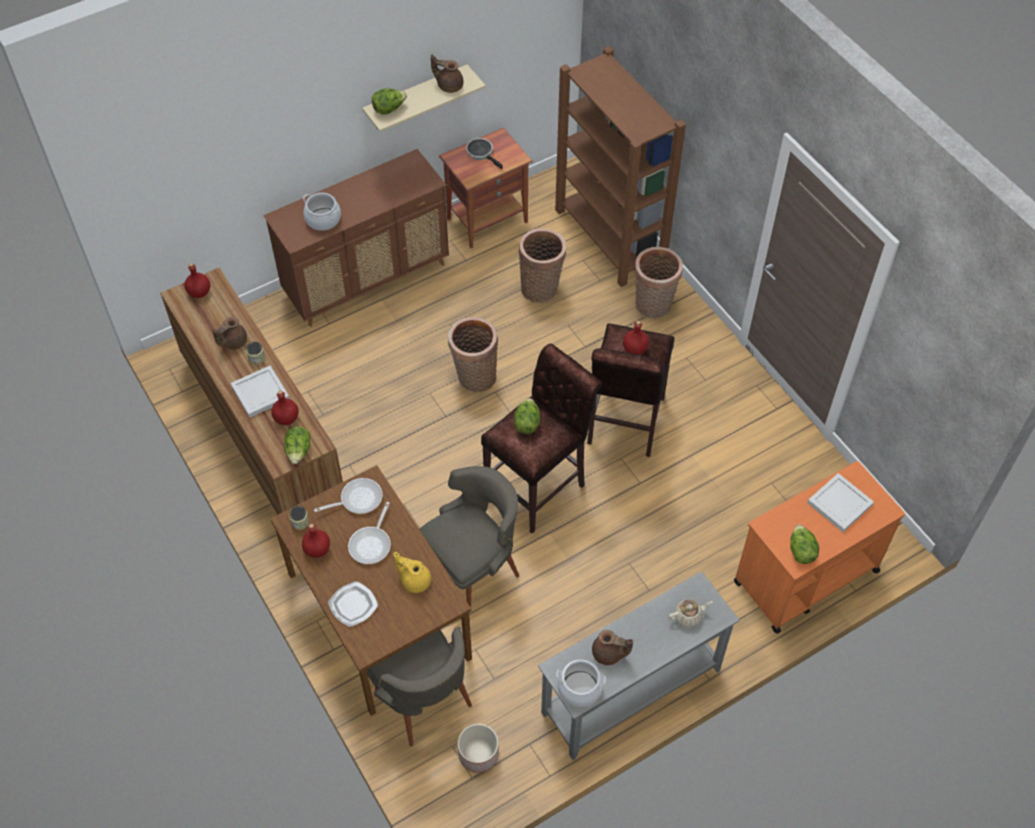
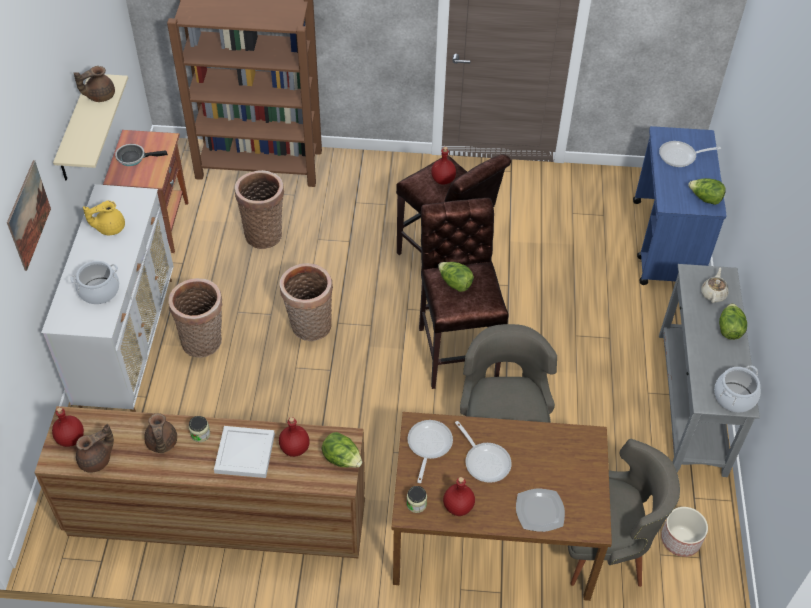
camera: 55 degrees left, 5 degrees down
(300, 129) = (28, 215): none -> picture
(366, 279) = (127, 341): brown cabinet -> white cabinet
(389, 109) = (78, 146): lettuce -> lettuce (729, 329)
(414, 580) = (548, 450): yellow teapot -> yellow teapot (109, 228)
(609, 654) = (714, 360): brown teapot -> brown teapot (97, 460)
(653, 306) = (352, 180): basket -> basket (204, 343)
(805, 577) = (666, 244): orange cart -> blue cart
(840, 505) = (680, 156): white tray -> frying pan

